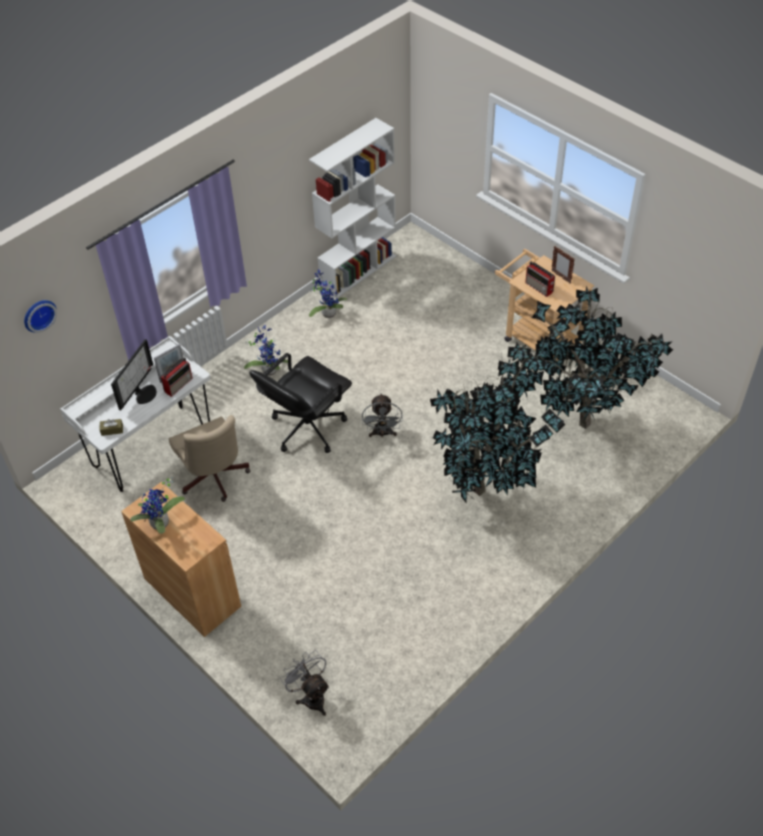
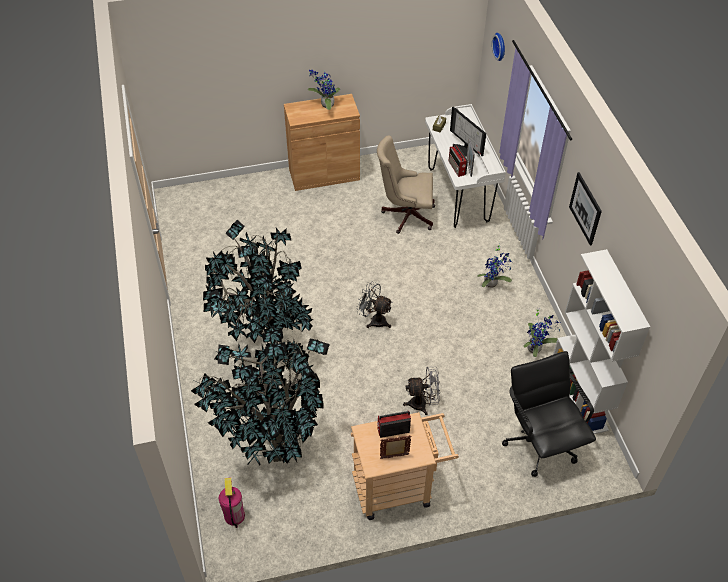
camera: 120 degrees right, 0 degrees up
(263, 187) = (585, 208): none -> picture
(306, 428) = (414, 279): black office chair -> black office chair (541, 442)
(311, 696) = (209, 196): grey fan -> grey fan (423, 404)
(657, 423) = (234, 515): none -> fire extinguisher

